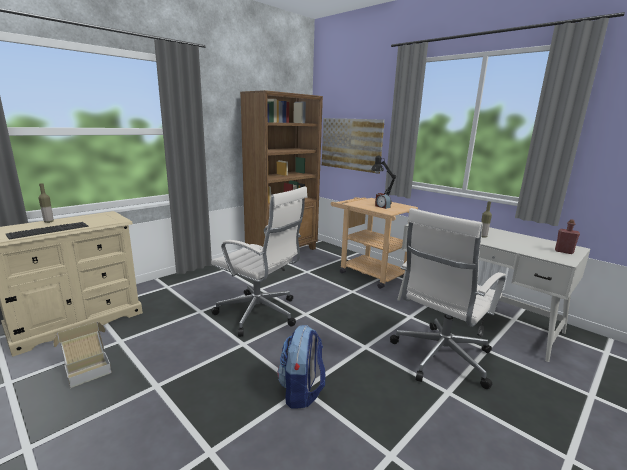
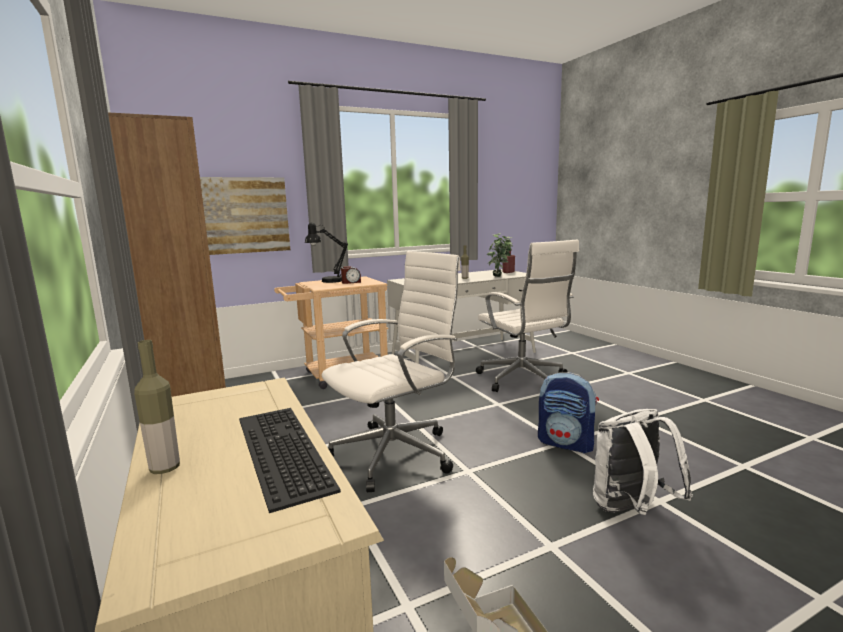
camera: 70 degrees left, 5 degrees down
(195, 430) = (631, 510): none -> white backpack
(519, 249) = (500, 277): none -> potted plant

